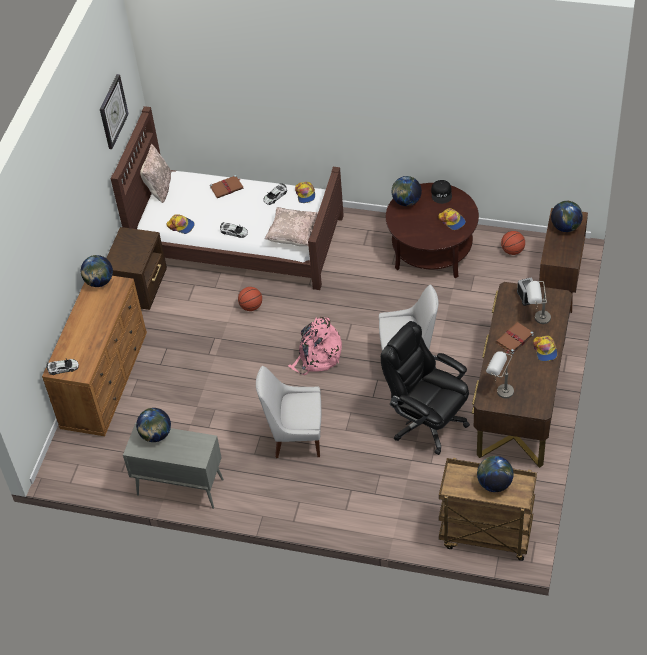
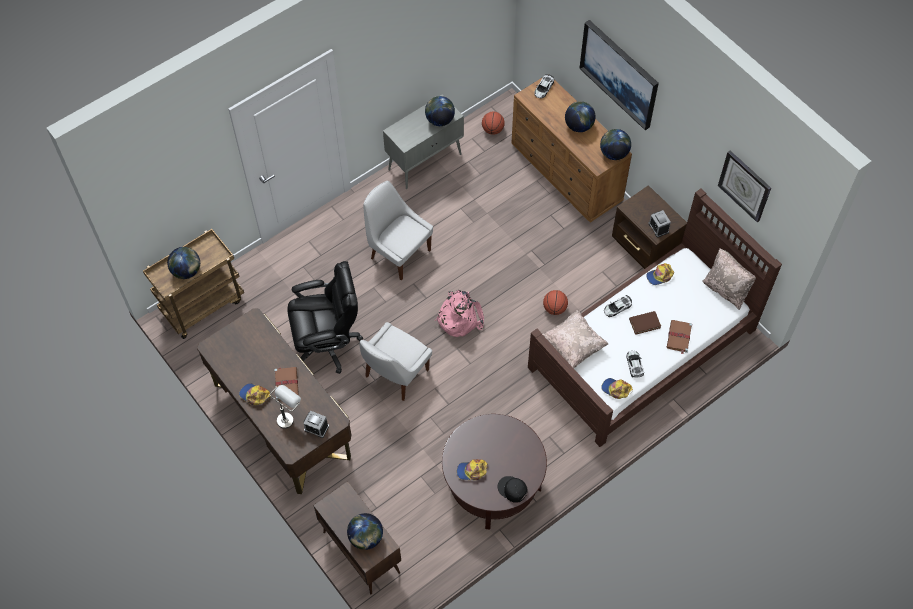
camera: 125 degrees right, 10 degrees up
(54, 238) = (619, 73): none -> picture
(141, 239) = (658, 228): none -> alarm clock
(233, 210) = (644, 323): none -> brown book
(295, 437) = (398, 253): white chair -> white chair turned 90 degrees counterclockwise
(406, 202) = (529, 454): globe -> globe (579, 126)
(499, 390) = (253, 335): grey table lamp -> none
(512, 251) = (432, 547): basketball -> basketball (493, 130)

